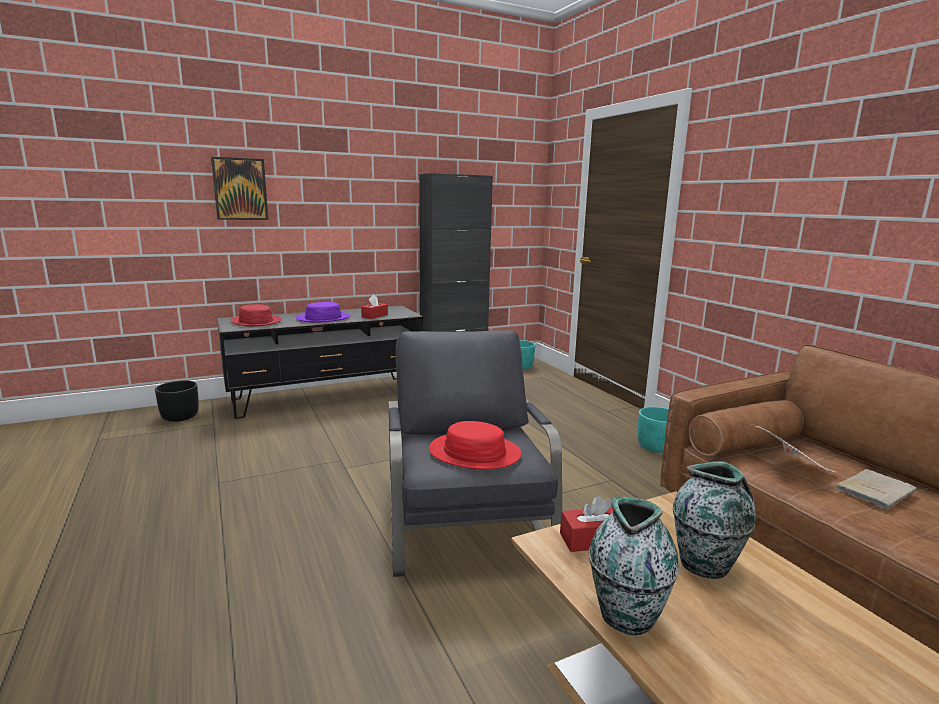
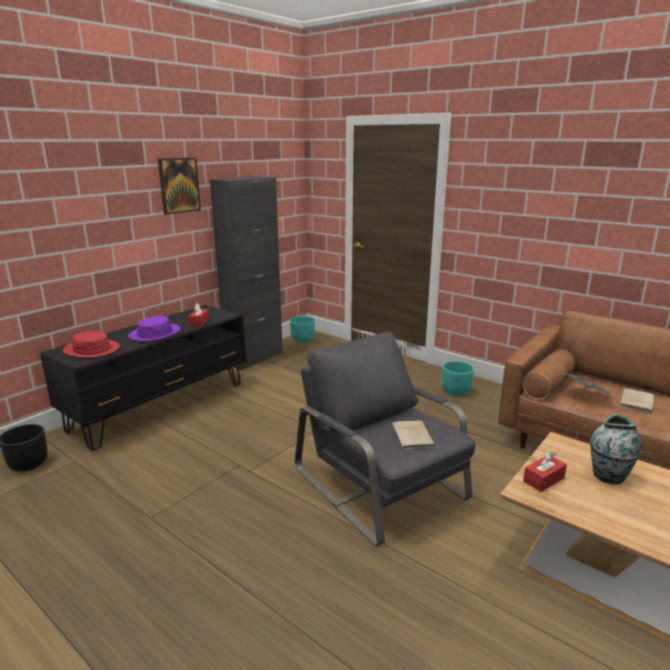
camera: 25 degrees left, 5 degrees up
(240, 189) = (46, 214): picture -> picture (179, 185)
(474, 453) = (412, 437): red hat -> beige book
(627, 614) = (604, 520): vase -> none

